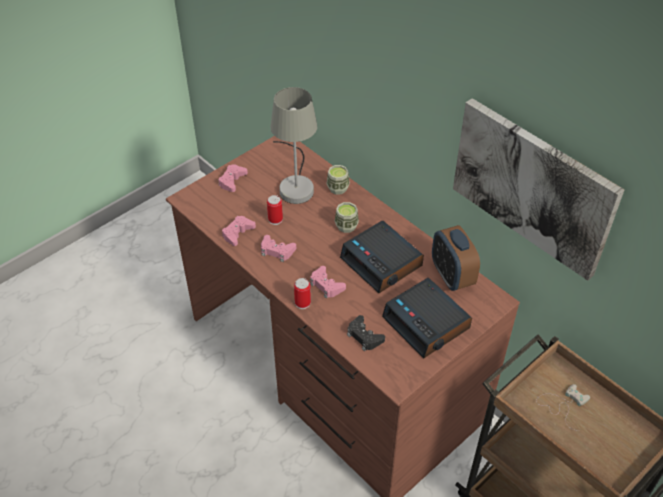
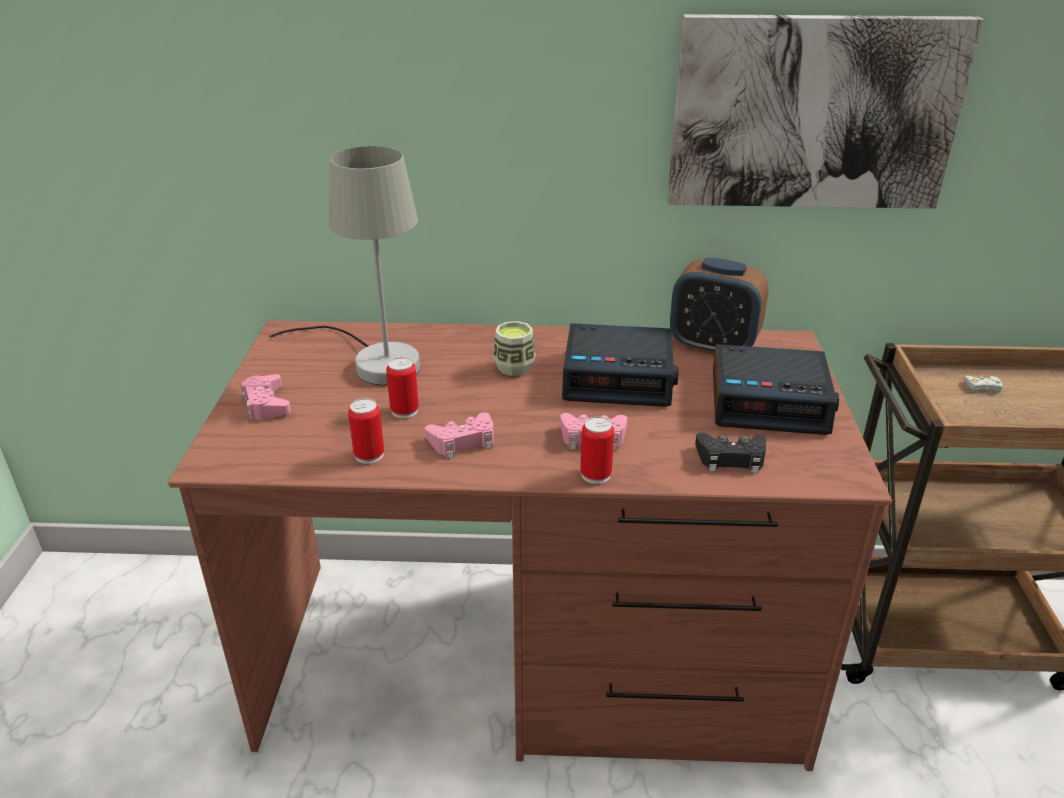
camera: 45 degrees left, 15 degrees down
(238, 233) = (369, 455): pink game controller -> can
(338, 188) = (441, 339): cup -> none

